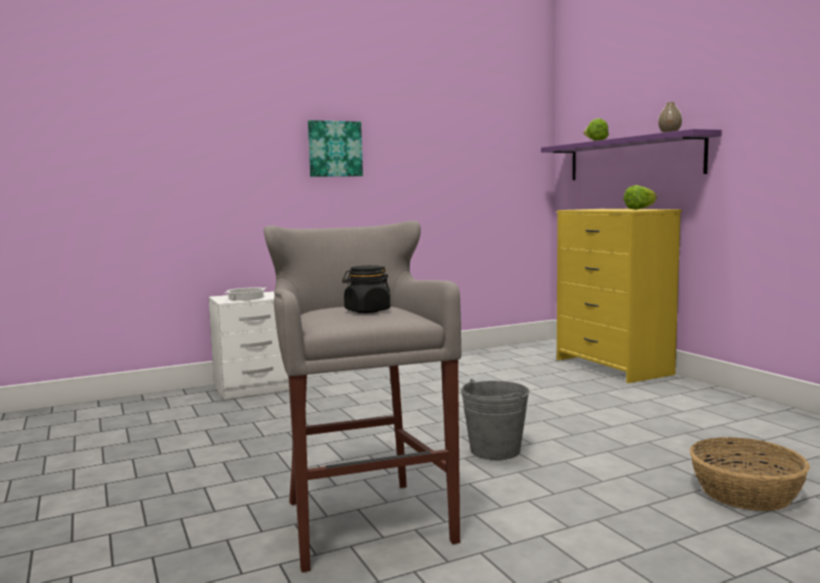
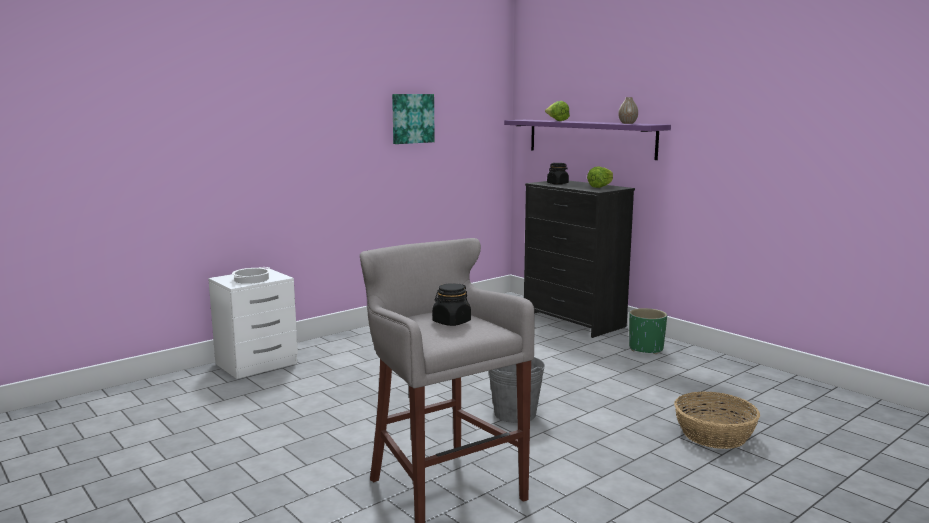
camera: 15 degrees left, 5 degrees up
(334, 149) = (323, 126): picture -> picture (412, 118)
(593, 209) = (557, 183): none -> black jar
(612, 367) = (573, 321): yellow dresser -> black dresser
(690, 397) = (646, 349): none -> green planter

